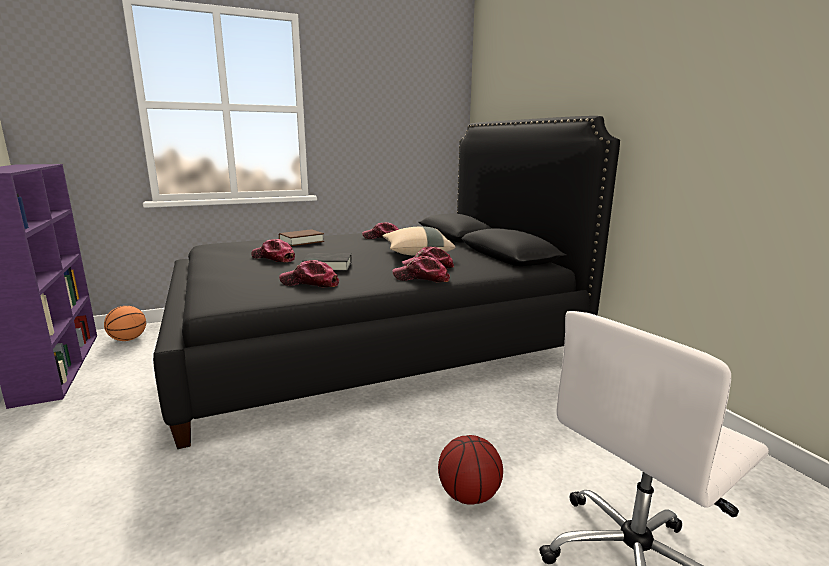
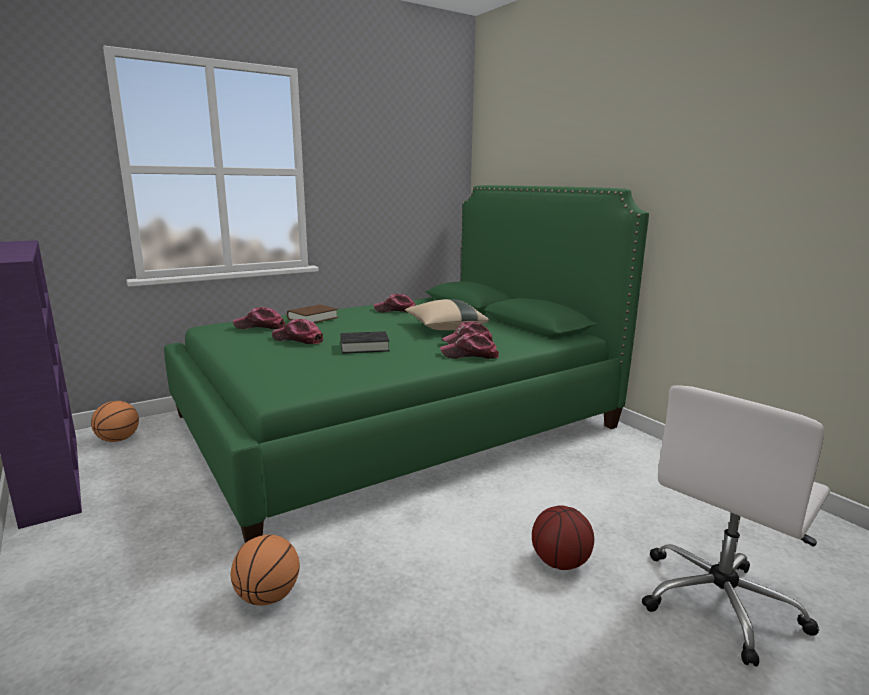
camera: 10 degrees left, 0 degrees up
(170, 495) = (268, 596): none -> basketball
(310, 283) = (361, 366): cap -> cap (260, 326)
(370, 339) = (396, 420): black bed -> green bed

